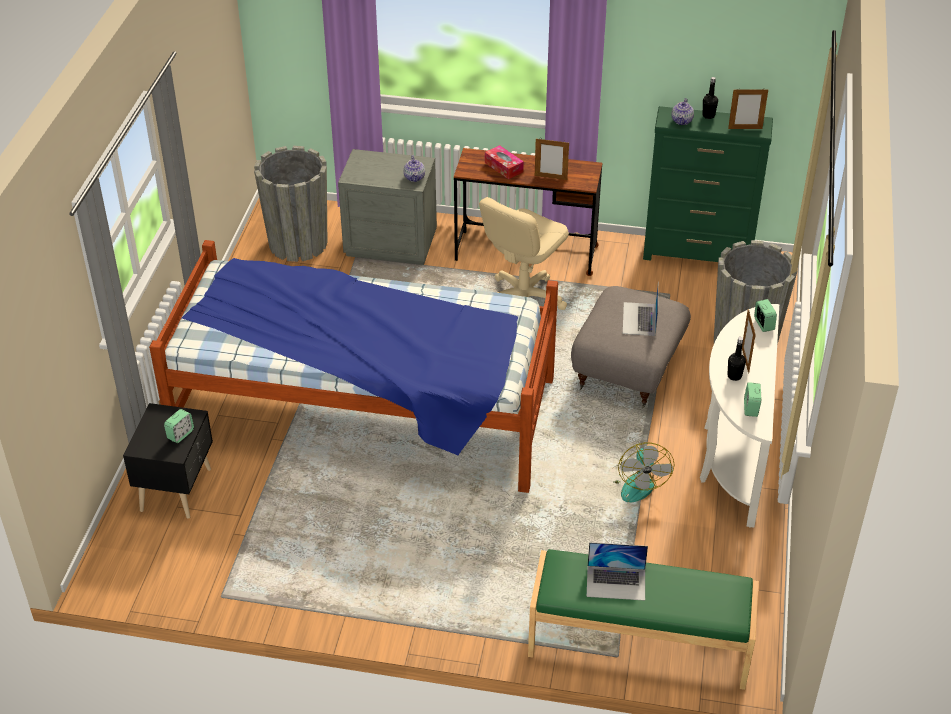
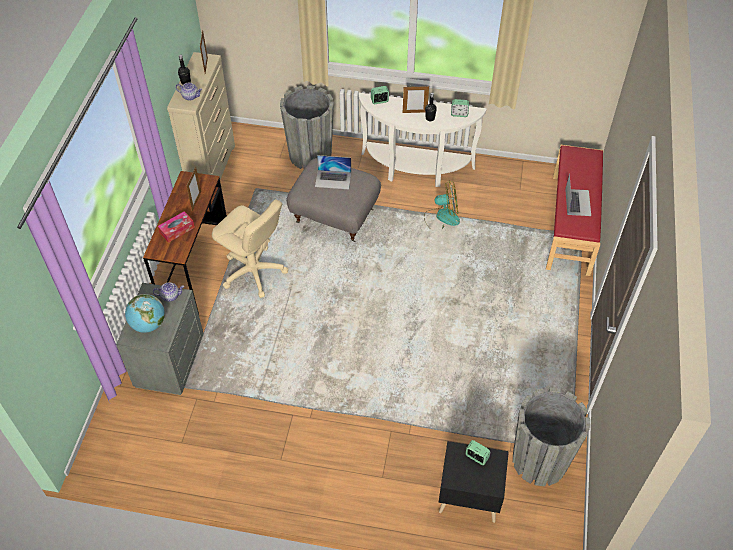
camera: 90 degrees left, 10 degrees up
(298, 243) = (157, 434): grey planter -> grey planter (539, 460)
(365, 411) = (377, 371): bed -> none
(376, 166) = (148, 324): none -> globe
(639, 644) = (571, 224): green bench -> red bench
(698, 255) = (212, 170): green dresser -> beige dresser

